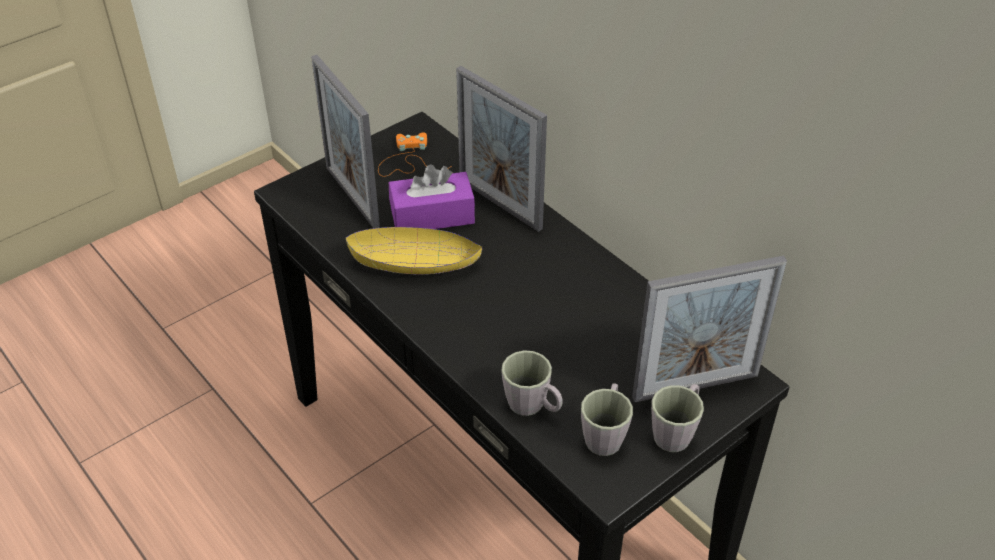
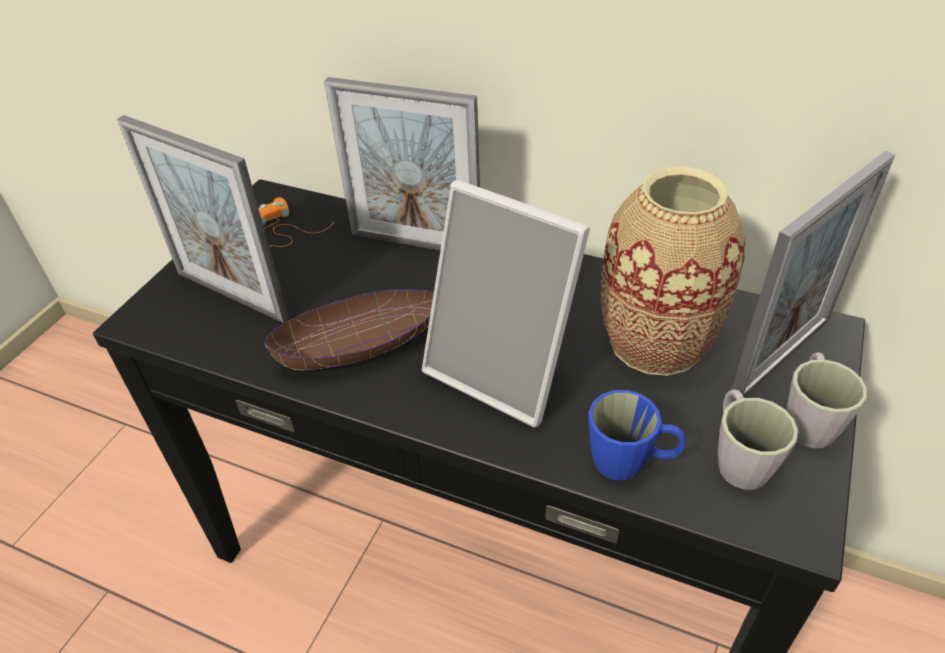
camera: 25 degrees left, 0 degrees up
(415, 263) = (361, 344): yellow bowl -> brown bowl
(432, 216) = (345, 282): purple tissue box -> none
(497, 317) = (505, 369): none -> picture frame
(533, 406) = (630, 462): grey mug -> blue mug
(615, 339) = (655, 341): none -> vase

